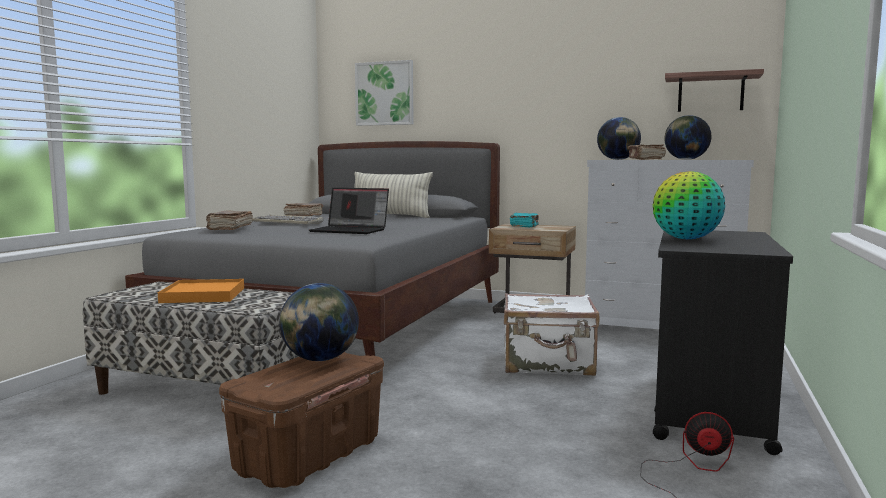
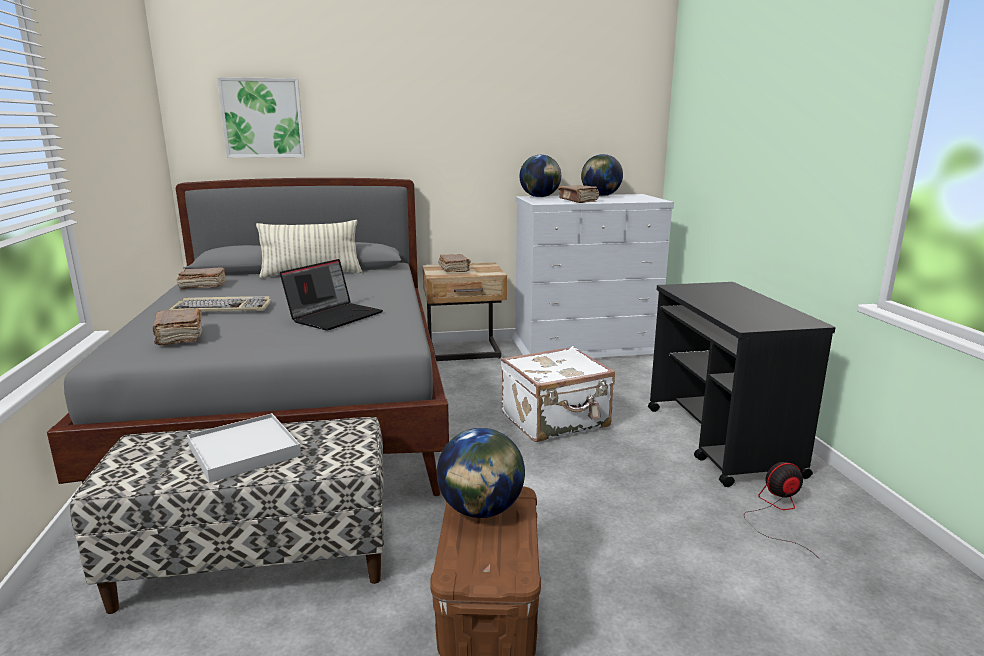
camera: 30 degrees left, 10 degrees up
(203, 295) = (244, 451): orange tray -> white tray
(351, 231) = (335, 316): laptop -> laptop turned 45 degrees counterclockwise
(524, 227) = (454, 270): turquoise book -> brown book
(686, 239) = (715, 306): globe -> none
(710, 93) = (614, 131): shelf -> none

